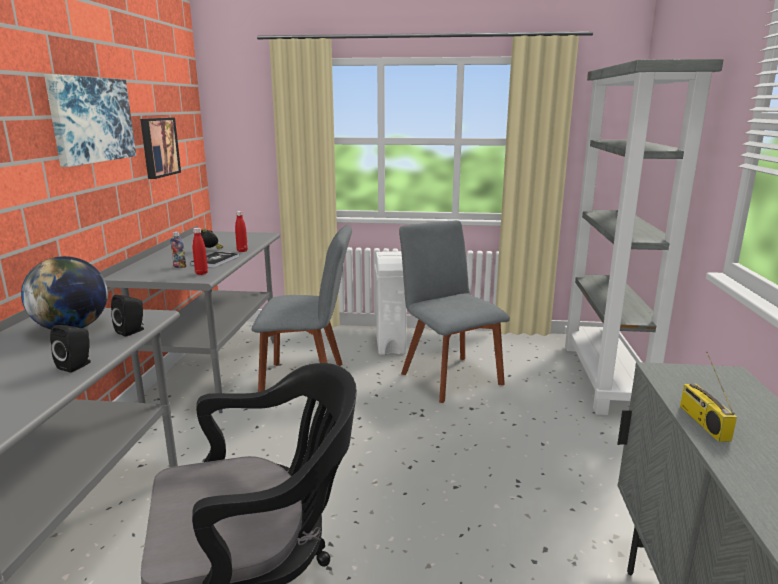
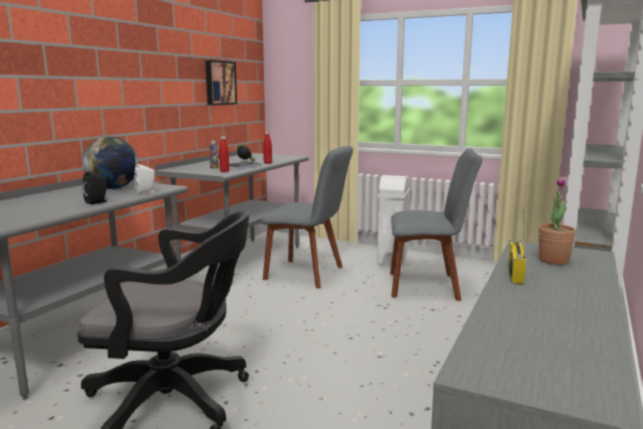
camera: 20 degrees right, 5 degrees down
(91, 120) = (163, 56): picture -> none
(132, 331) = (146, 192): black speaker -> white speaker
(449, 376) = (428, 286): grey chair -> grey chair turned 105 degrees clockwise
(712, 392) = (553, 260): none -> potted plant

